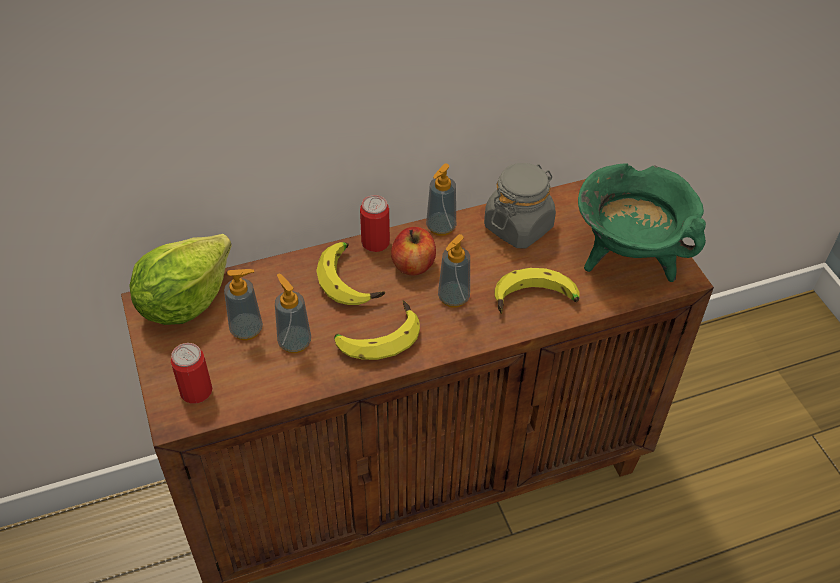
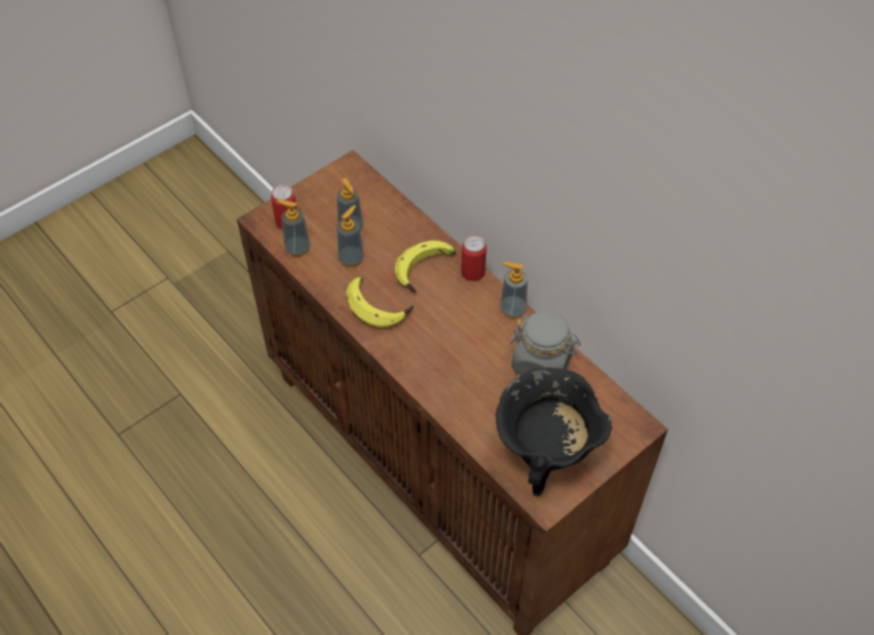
camera: 70 degrees right, 5 degrees up
(184, 301) = (361, 185): lettuce -> none
(413, 265) = (461, 304): apple -> none
(453, 297) = (439, 340): soap dispenser -> soap dispenser (297, 248)
(535, 301) = (461, 397): banana -> none
(627, 259) = (545, 454): green cooking pot -> black cooking pot

